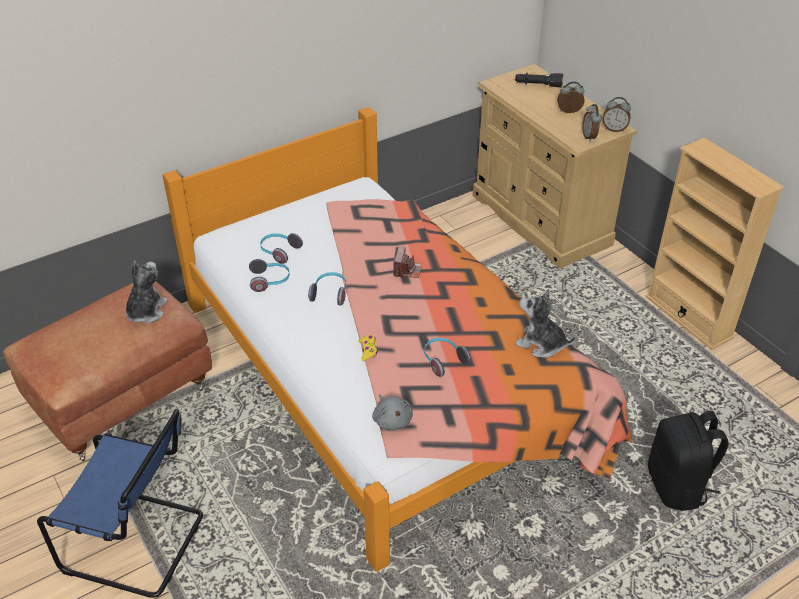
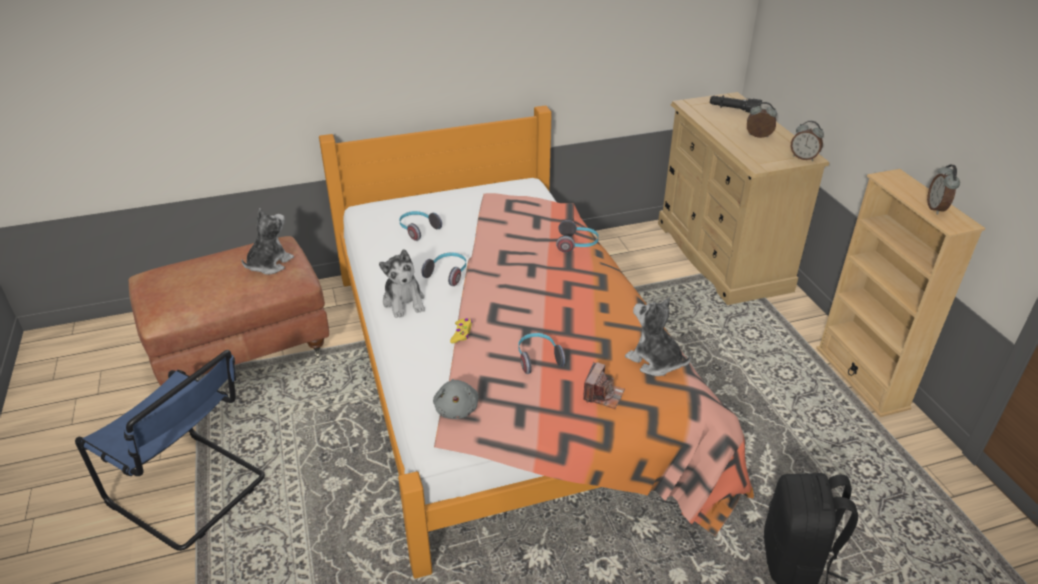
camera: 15 degrees right, 5 degrees down
(270, 281) = (396, 254): headphones -> headphones (577, 244)
(299, 328) = (404, 301): none -> plush toy
(407, 270) = (537, 264): camera -> camera (603, 395)
(589, 137) = (773, 161): alarm clock -> alarm clock (936, 208)

